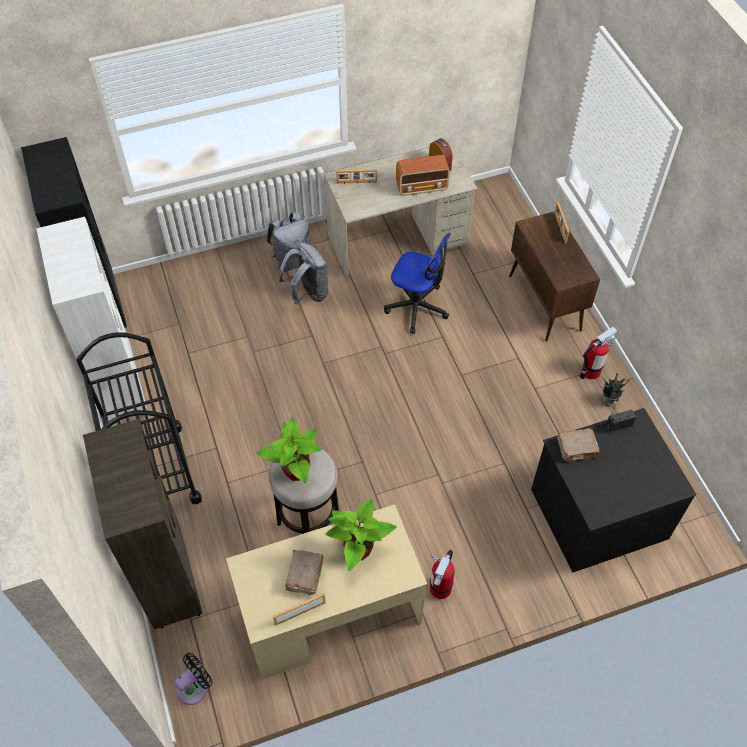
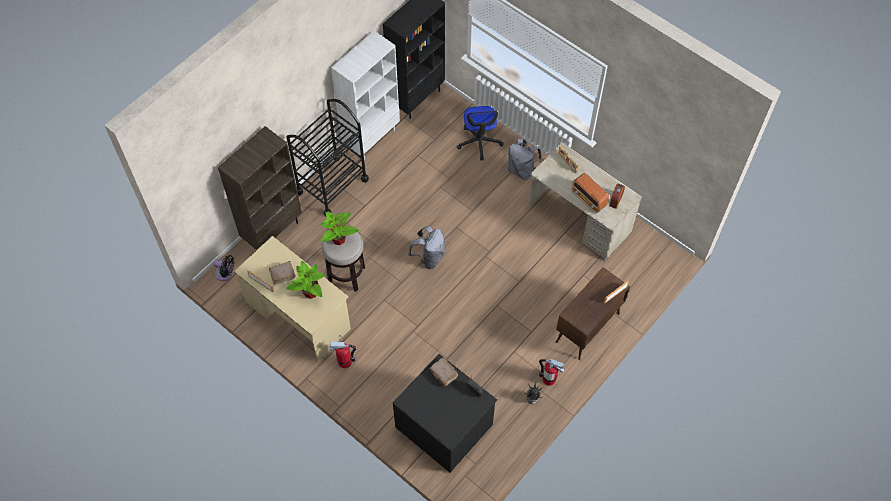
camera: 60 degrees right, 5 degrees up
(308, 293) = (502, 192): grey backpack -> grey backpack (429, 257)
(417, 307) = (533, 256): office chair -> office chair (479, 142)

